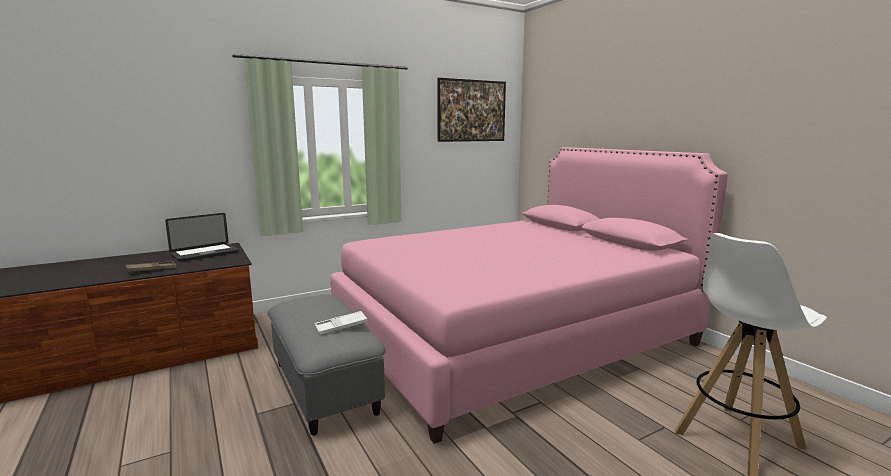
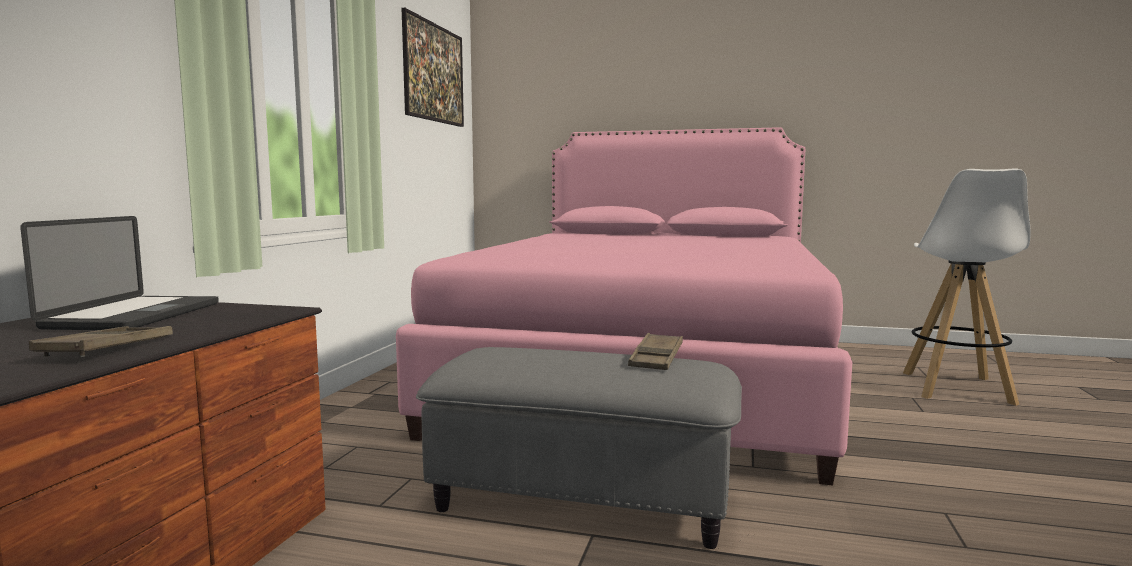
camera: 45 degrees left, 5 degrees down
(341, 326) = (656, 358): white tray -> brown tray

